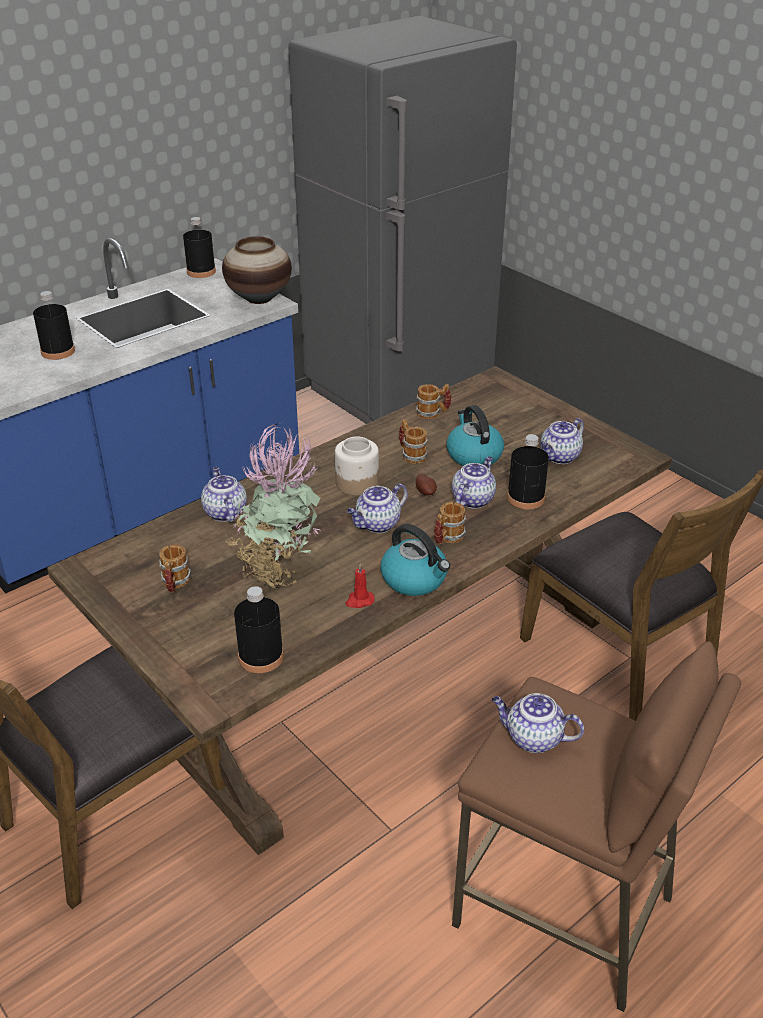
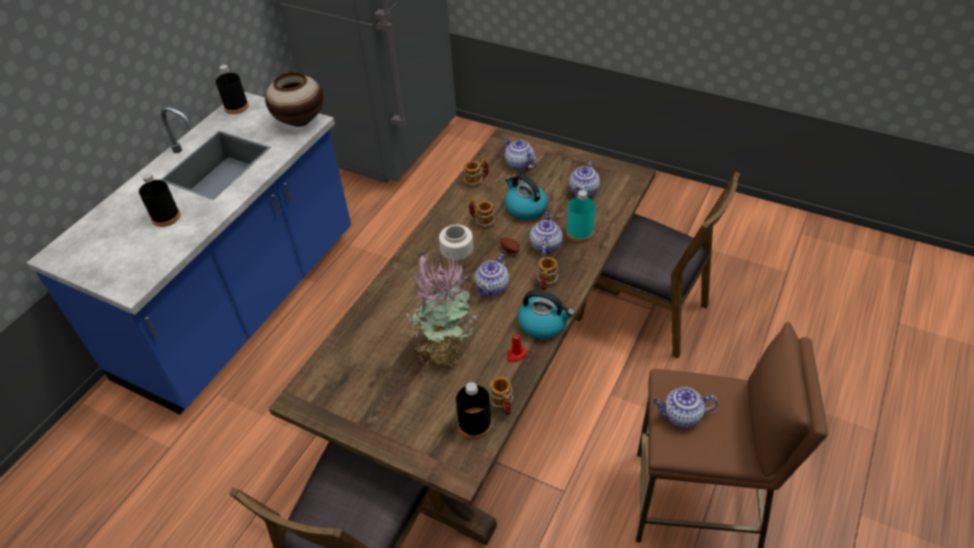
camera: 20 degrees left, 10 degrees up
(175, 583) = (376, 387): mug -> mug (503, 405)
(224, 512) = (376, 314): teapot -> teapot (518, 164)
(525, 498) = (580, 233): black bottle -> turquoise bottle

